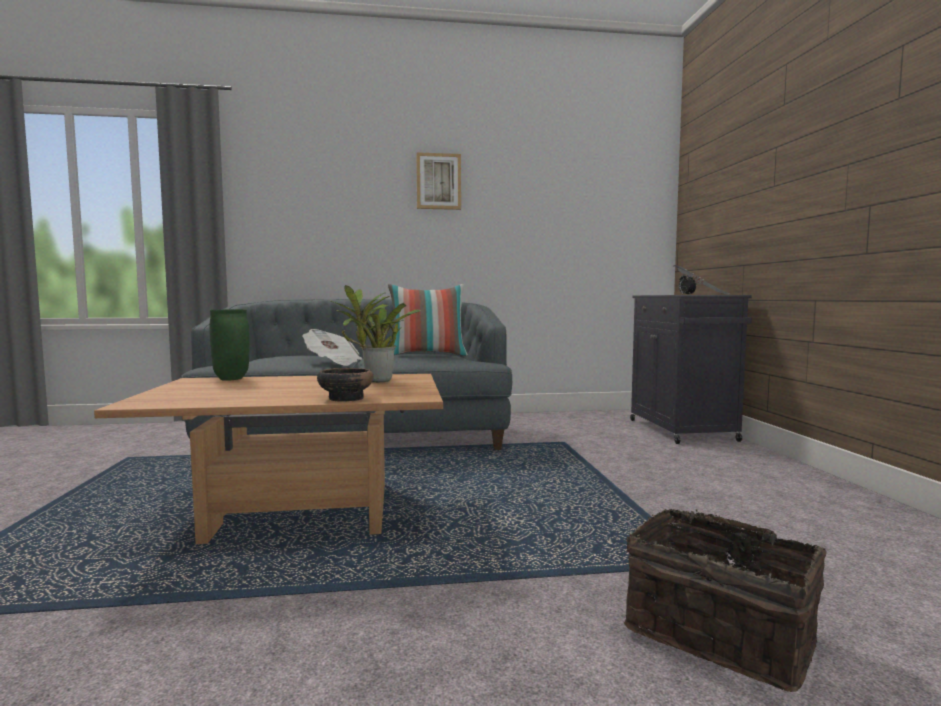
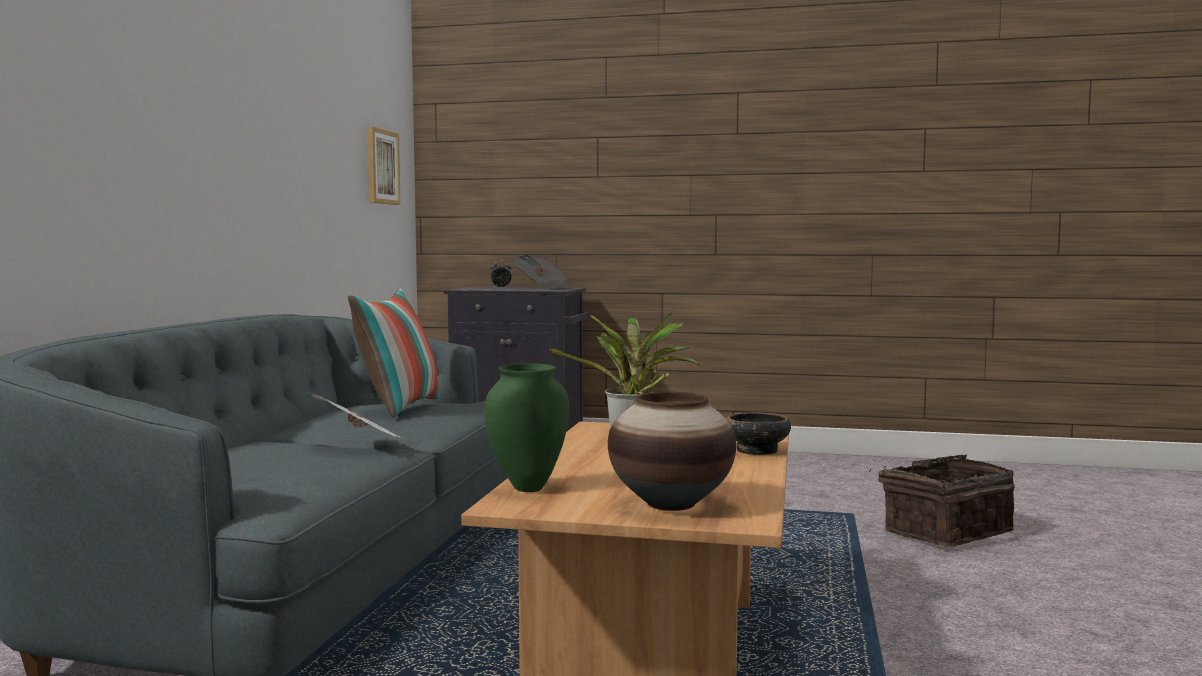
camera: 70 degrees left, 0 degrees up
(183, 394) = (671, 504): none -> vase
(438, 181) = (218, 93): picture -> picture (381, 167)

